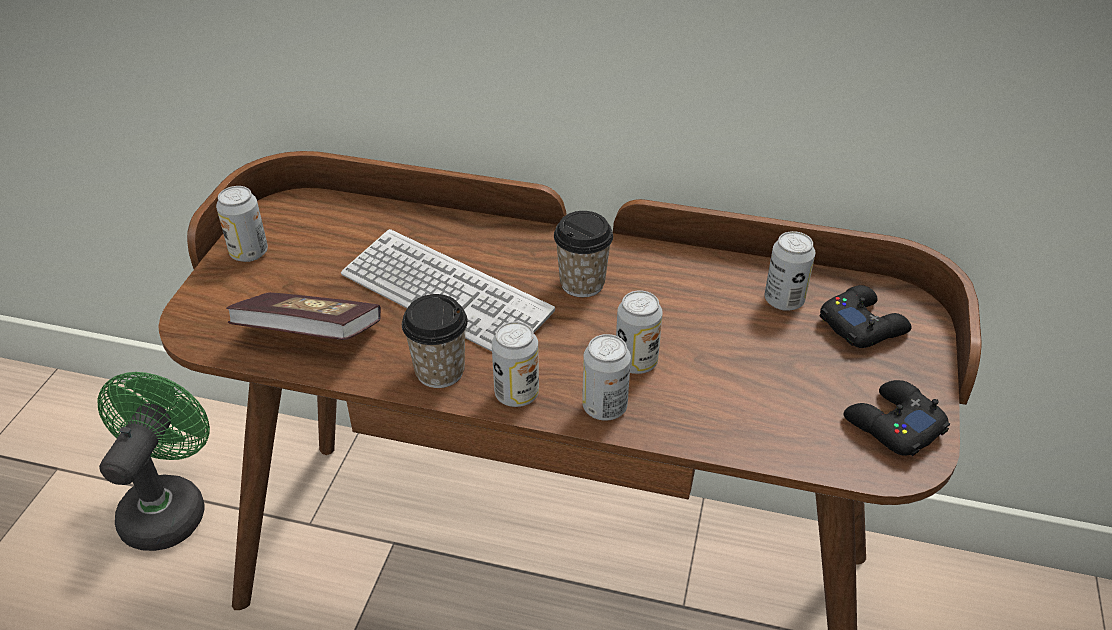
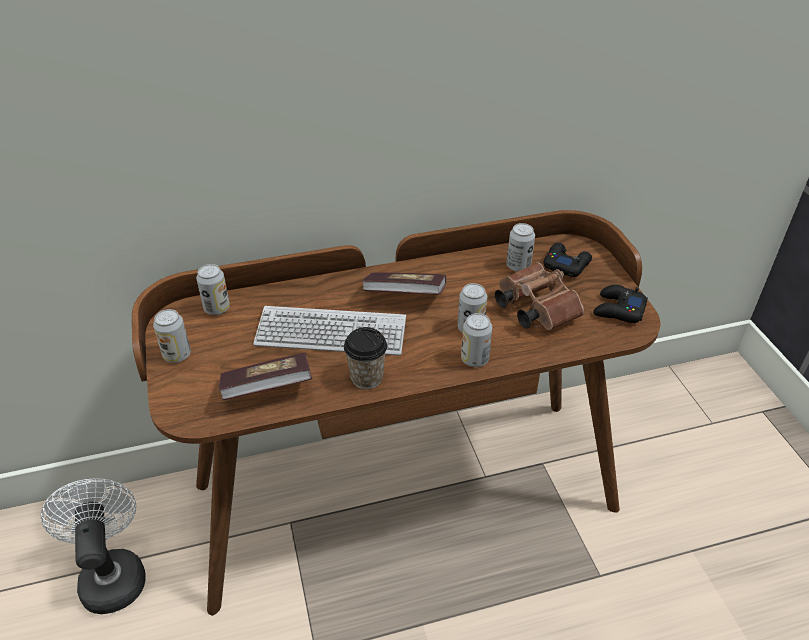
camera: 30 degrees left, 0 degrees up
(169, 505) = (112, 574): green fan -> white fan
(516, 394) = (421, 372): can -> can (217, 308)
(582, 283) = (405, 296): cup -> book
(754, 370) = (533, 308): none -> brown binoculars

